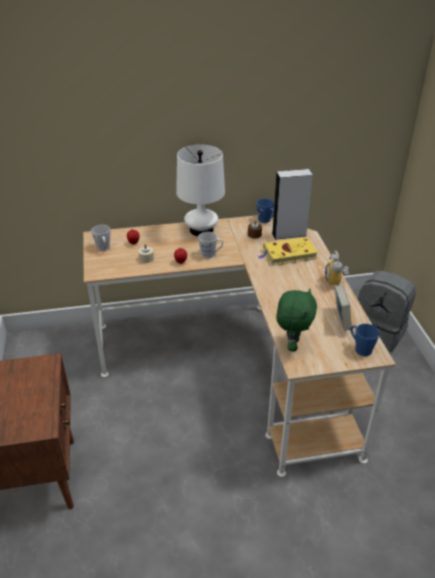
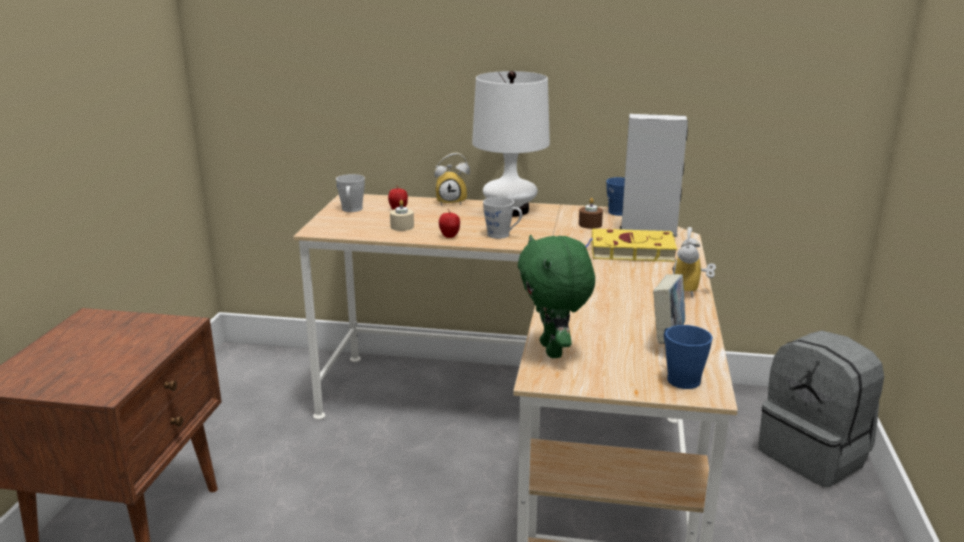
camera: 20 degrees right, 15 degrees down
(161, 228) = (452, 202): none -> alarm clock
(292, 345) = (553, 350): green plush toy -> green plush toy turned 135 degrees clockwise

